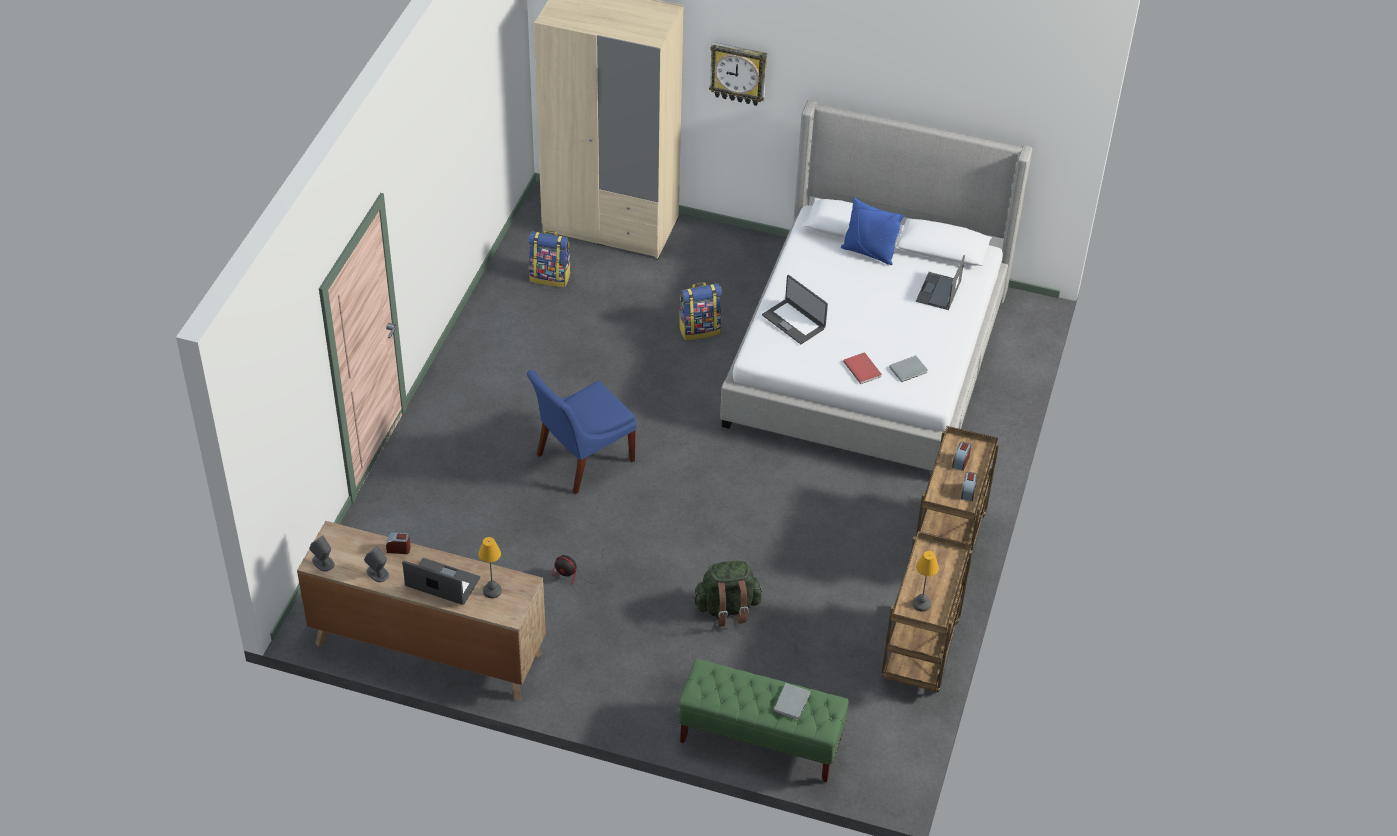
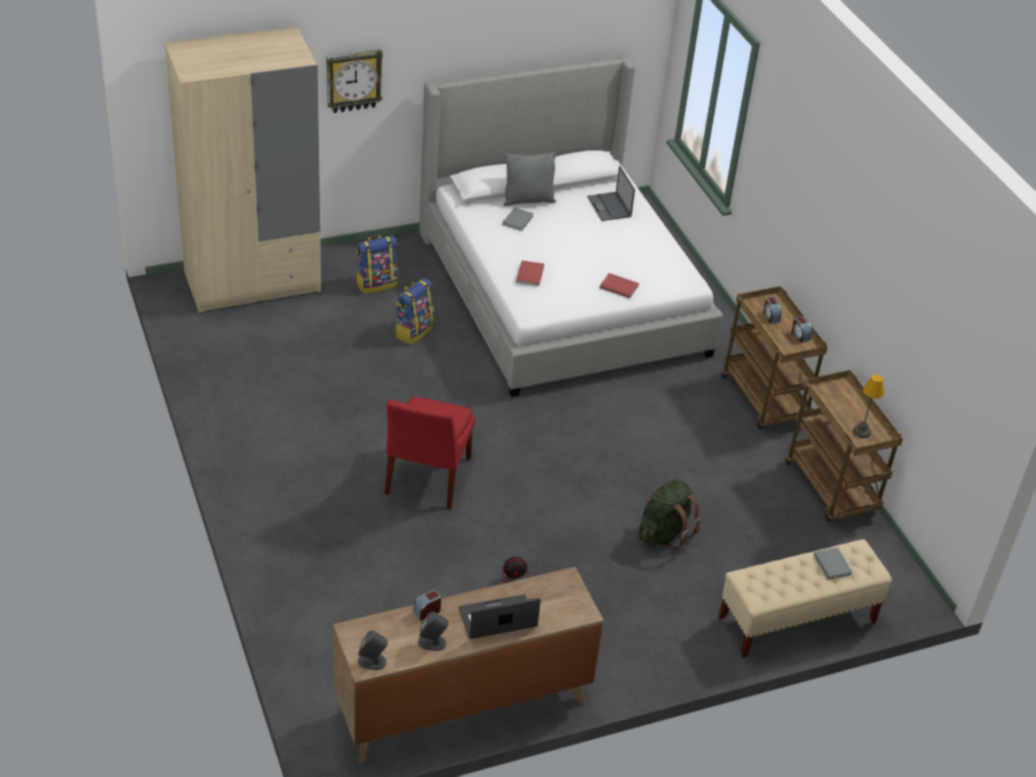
camera: 40 degrees left, 5 degrees down
(492, 590) = (546, 600): table lamp -> none
(550, 277) = (243, 346): backpack -> backpack (376, 284)
(581, 459) = (426, 478): blue chair -> red chair
(760, 740) = (796, 620): green bench -> beige bench
(794, 321) = (531, 274): laptop -> red book
(869, 253) = (528, 201): blue pillow -> grey pillow
(909, 370) = (652, 271): grey book -> grey book (518, 220)

